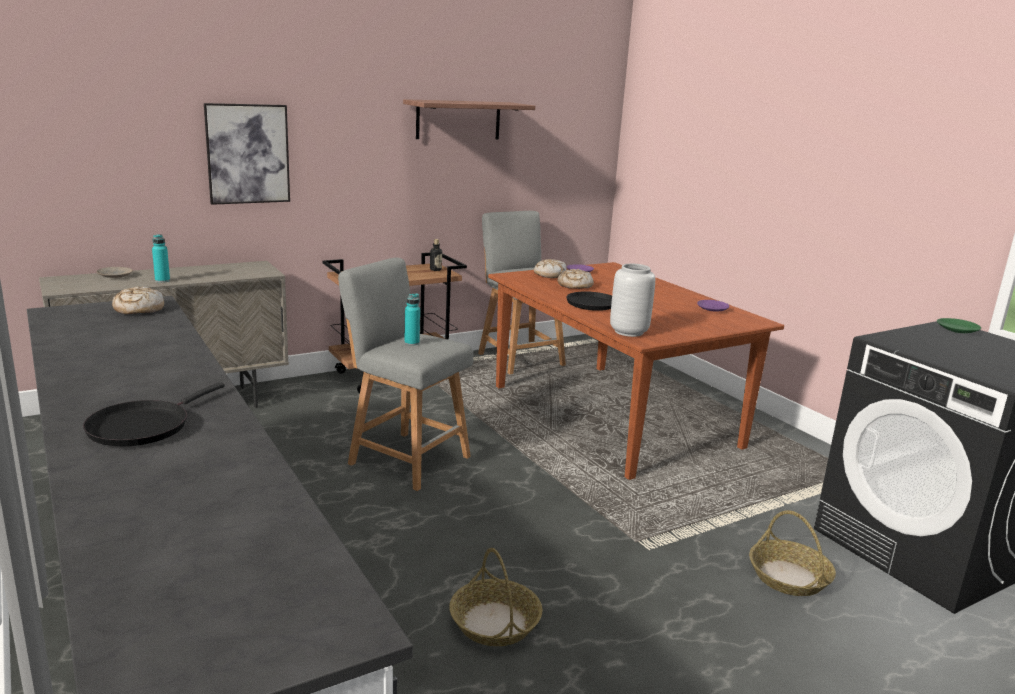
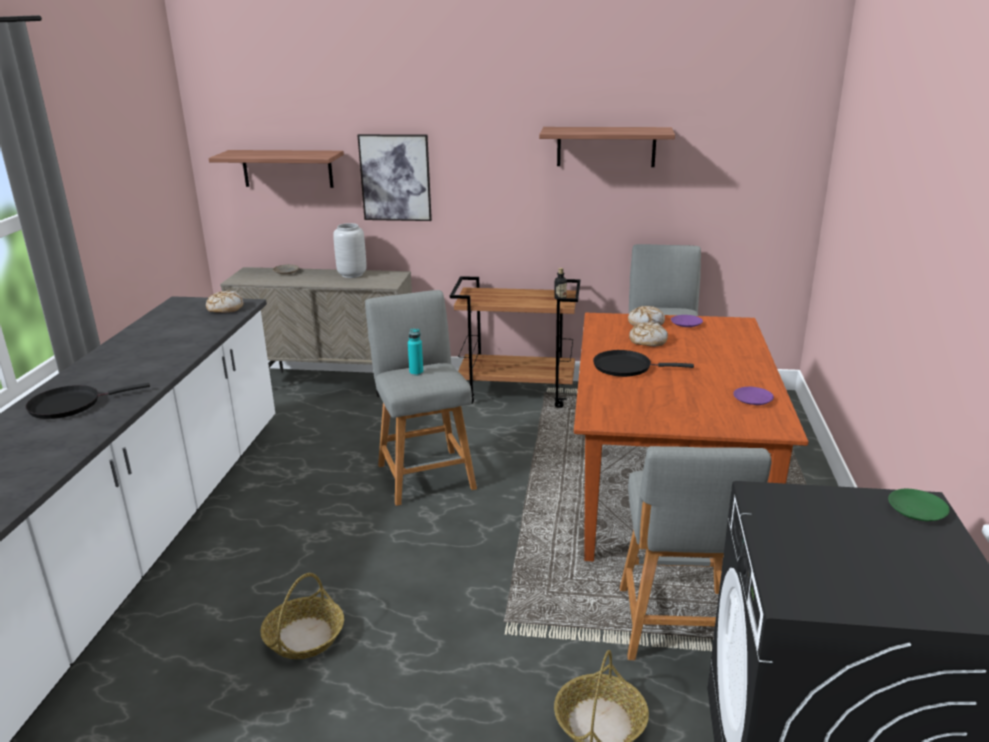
camera: 40 degrees right, 5 degrees up
(106, 145) = (287, 168): none -> shelf
(162, 280) = (307, 281): turquoise bottle -> none
(628, 332) = (596, 407): grey vase -> grey vase (351, 274)
(746, 501) = (677, 629): none -> grey stool

